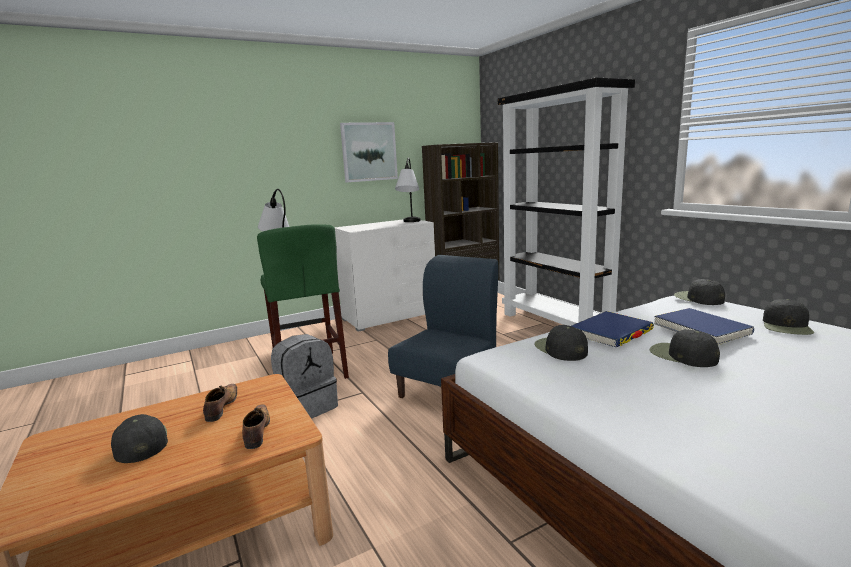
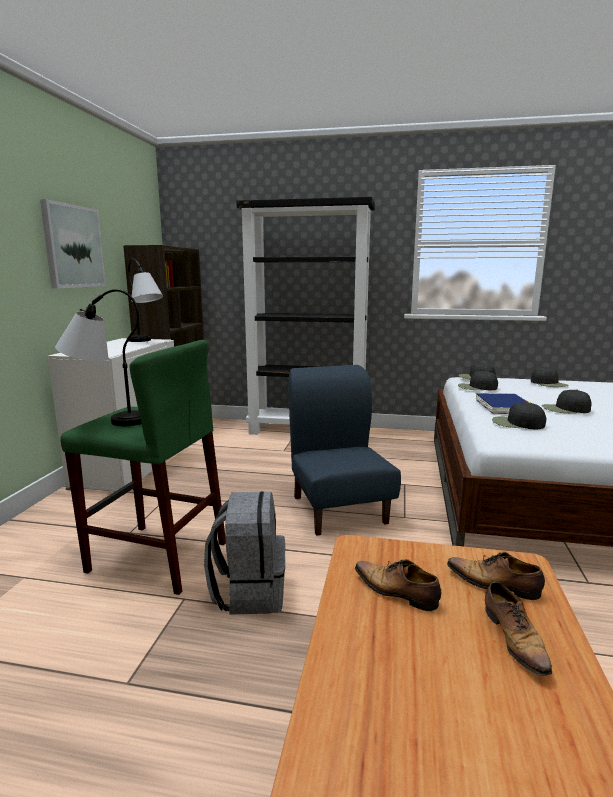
camera: 50 degrees left, 0 degrees up
(140, 443) = (446, 680): black cap -> black cap (477, 387)
(193, 452) = (514, 639): none -> shoe
(701, 329) = (534, 393): blue book -> none

